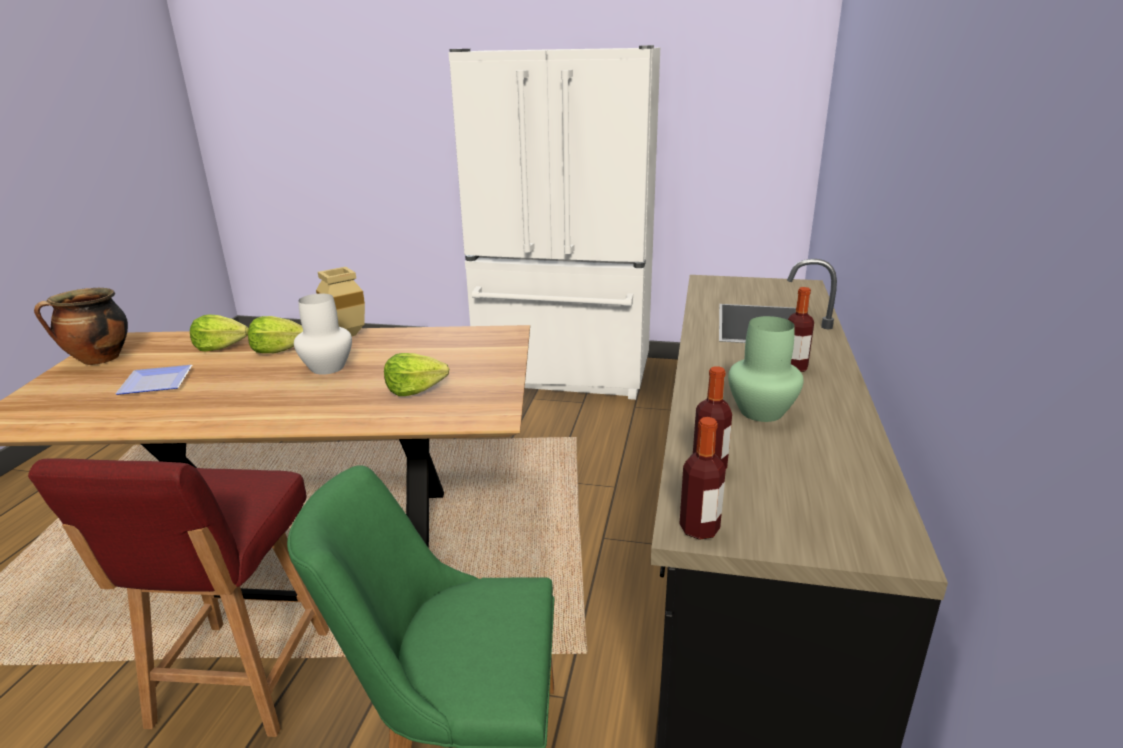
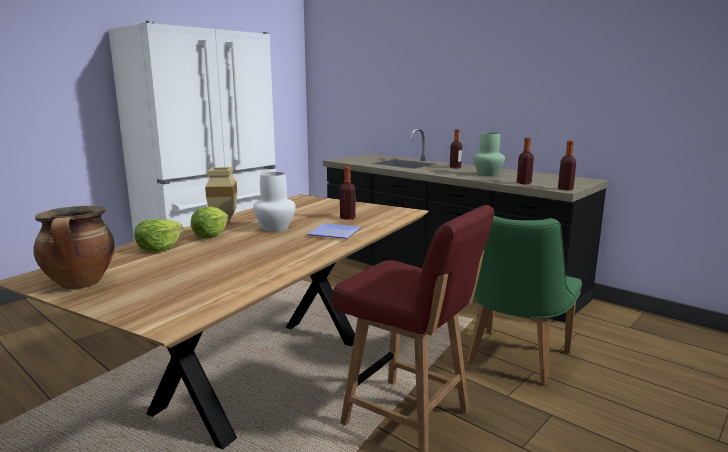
camera: 60 degrees left, 10 degrees down
(158, 383) = (201, 266): plate -> plate (336, 233)
(414, 389) = (347, 217): lettuce -> bottle

